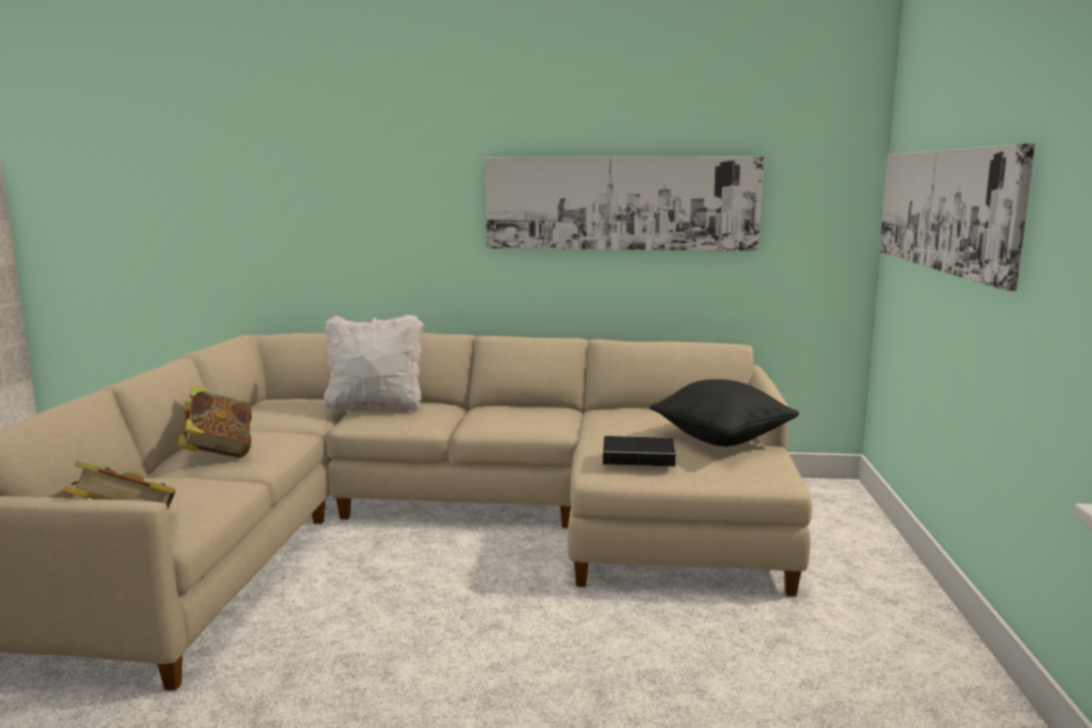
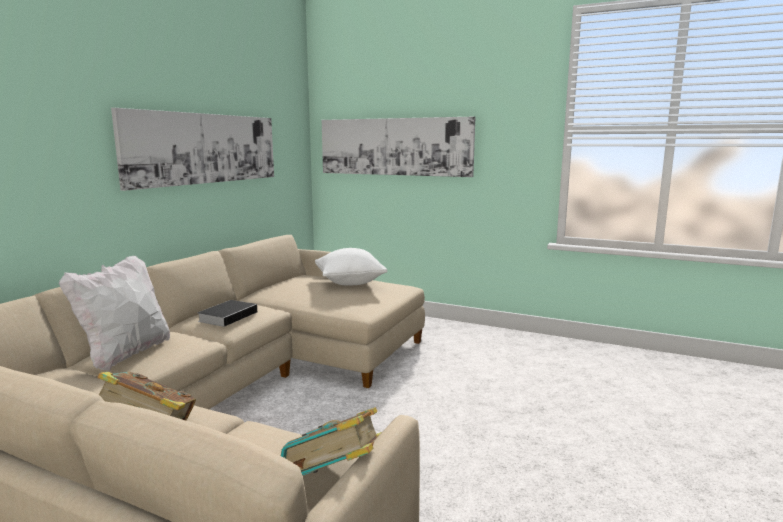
camera: 70 degrees left, 0 degrees up
(641, 457) = (358, 300): book -> book (229, 316)
(722, 439) = (350, 282): black pillow -> white pillow

